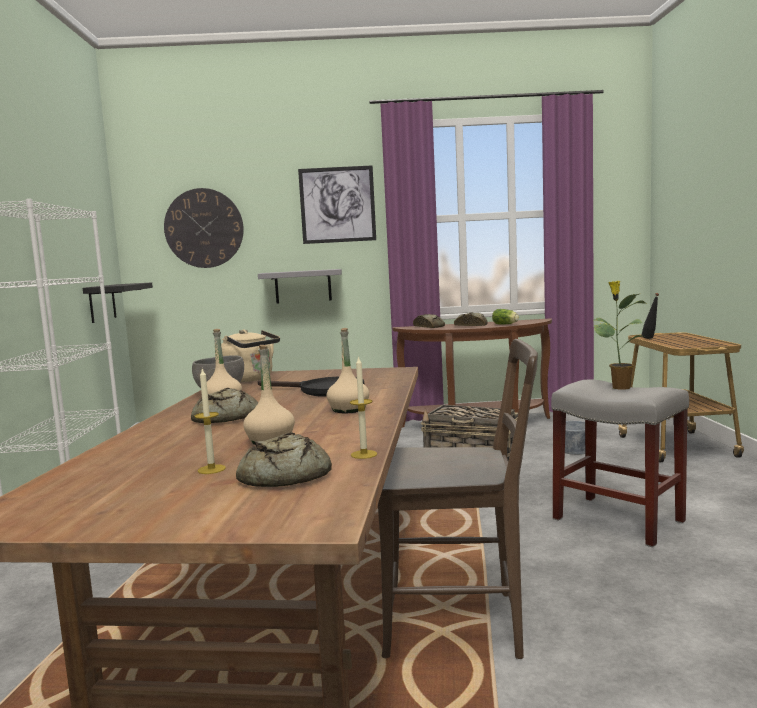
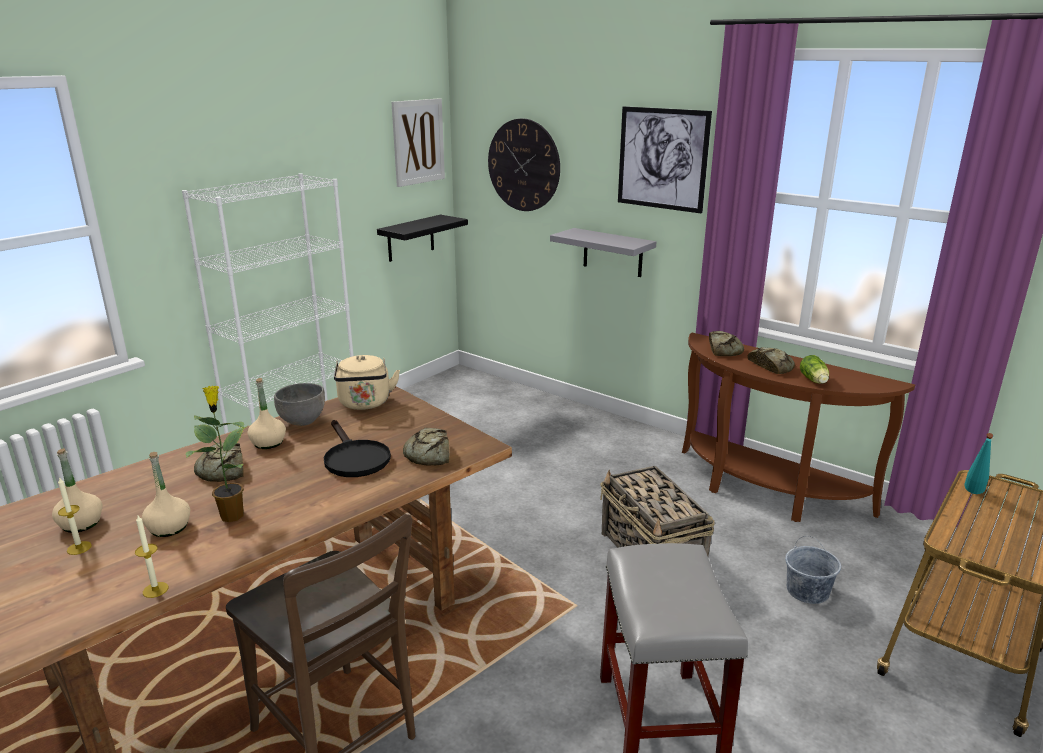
camera: 40 degrees right, 15 degrees up
(98, 211) = (418, 142): none -> picture
(282, 476) = (76, 586): bread -> bread (428, 454)
(349, 410) = (294, 507): beige bottle -> beige bottle (81, 523)
(619, 387) = (678, 584): potted plant -> potted plant (232, 514)
(651, 338) = (973, 494): black bottle -> turquoise bottle

